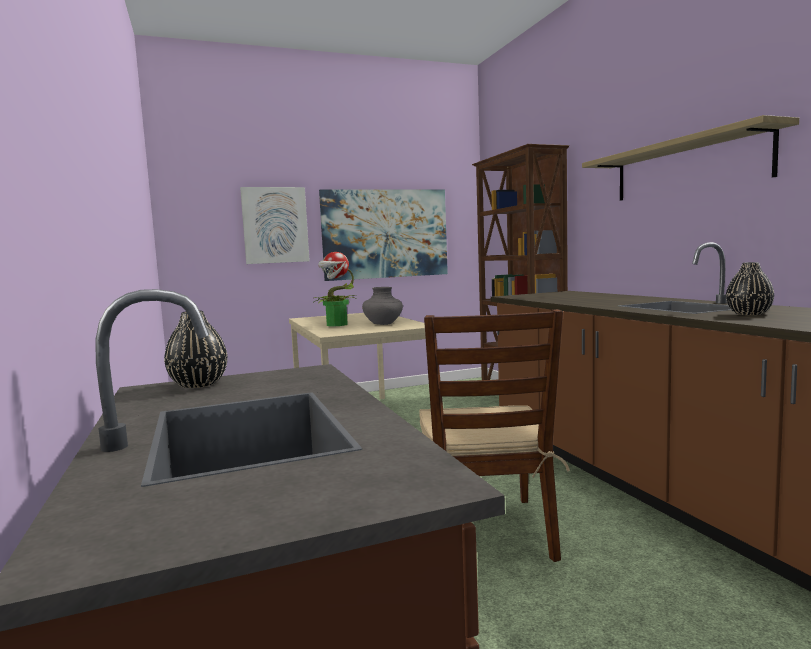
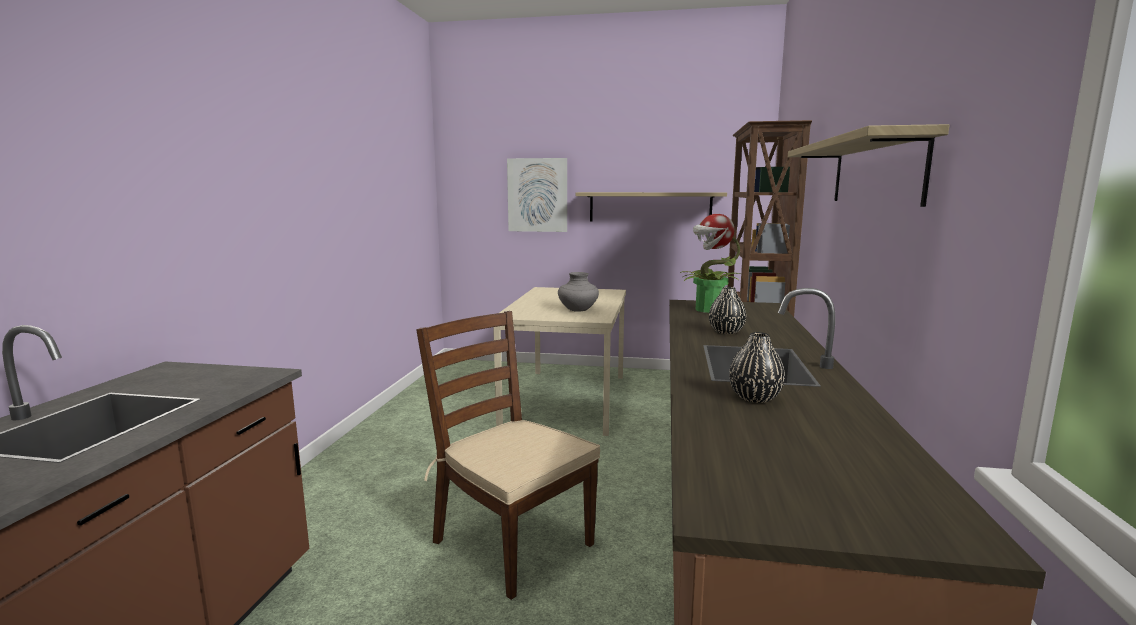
camera: 30 degrees right, 5 degrees up
(198, 384) = (191, 371): black vase -> black vase (726, 331)
(336, 325) = (542, 303): potted plant -> potted plant (708, 310)
(385, 234) = (650, 207): picture -> shelf
(487, 531) = (511, 542): brown chair -> brown chair turned 105 degrees clockwise

